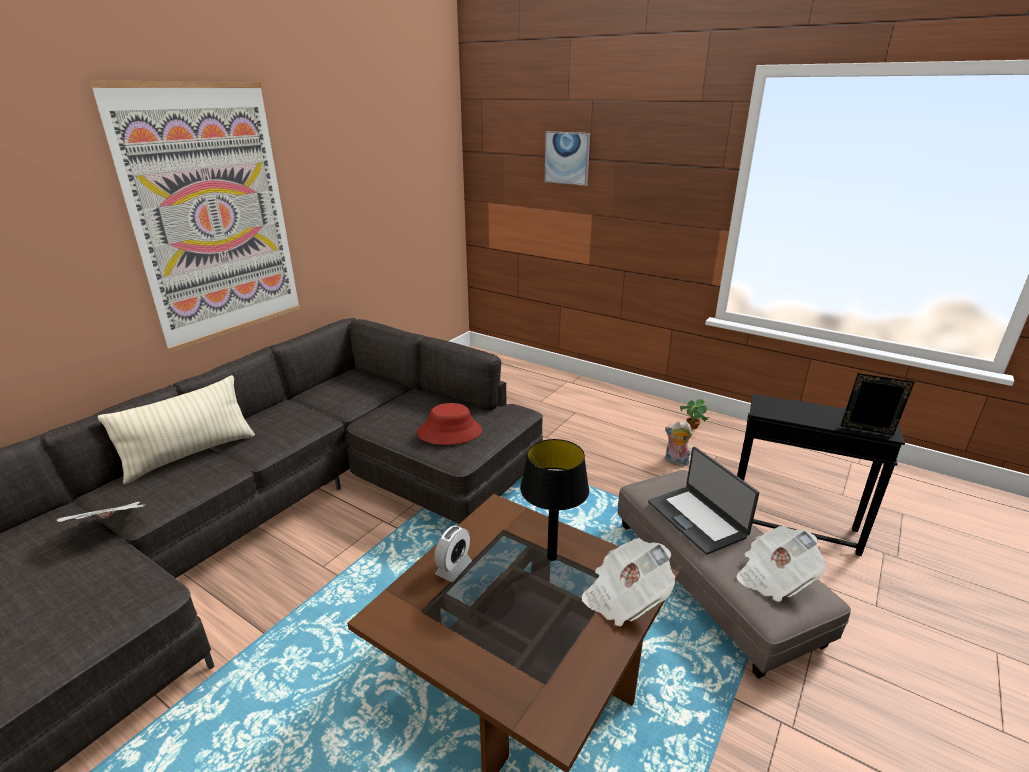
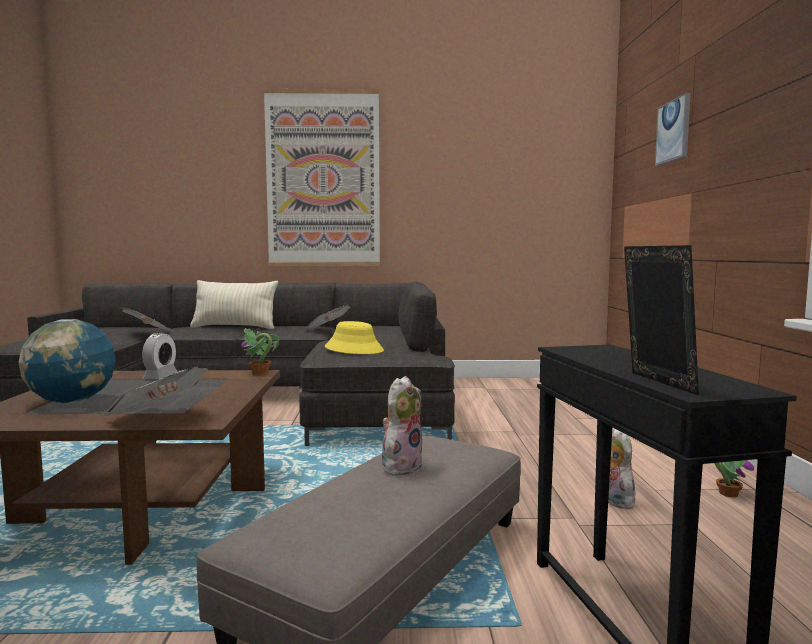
camera: 55 degrees right, 20 degrees down
(450, 432) = (354, 349): red hat -> yellow hat
(453, 568) = (160, 377): alarm clock -> alarm clock turned 75 degrees counterclockwise
(497, 506) = (260, 372): none -> potted plant
(520, 644) = (72, 401): none -> globe
(552, 557) = (201, 393): black table lamp -> none
(697, 519) = (401, 466): laptop -> plush toy
(774, 577) = (329, 524): newspaper -> newspaper (327, 329)

